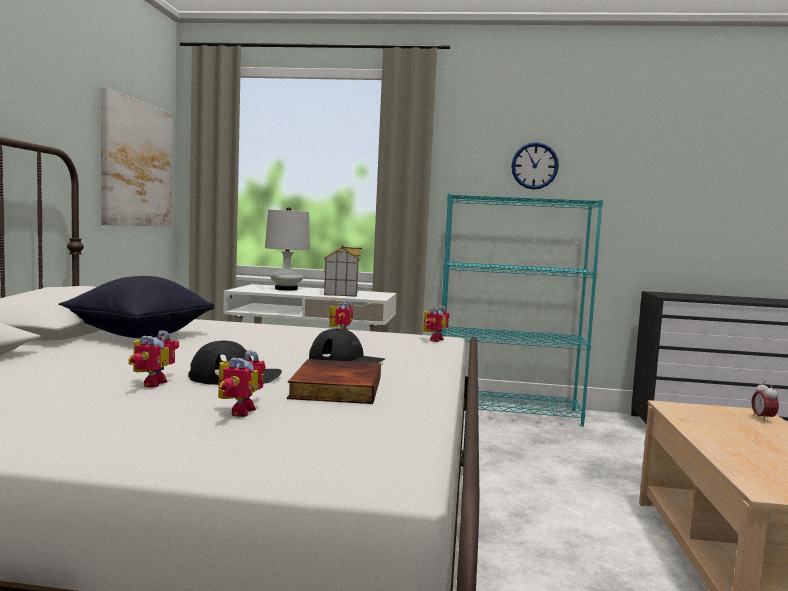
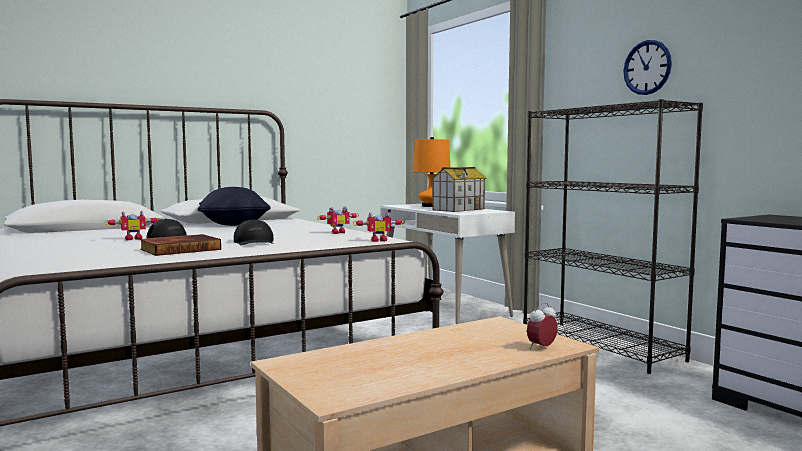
camera: 50 degrees right, 0 degrees up
(137, 164) = (356, 113): picture -> none
(237, 411) = (103, 249): toy robot -> none
(286, 289) = (431, 206): white table lamp -> orange table lamp
(508, 412) = (601, 346): turquoise bookcase -> black bookcase

